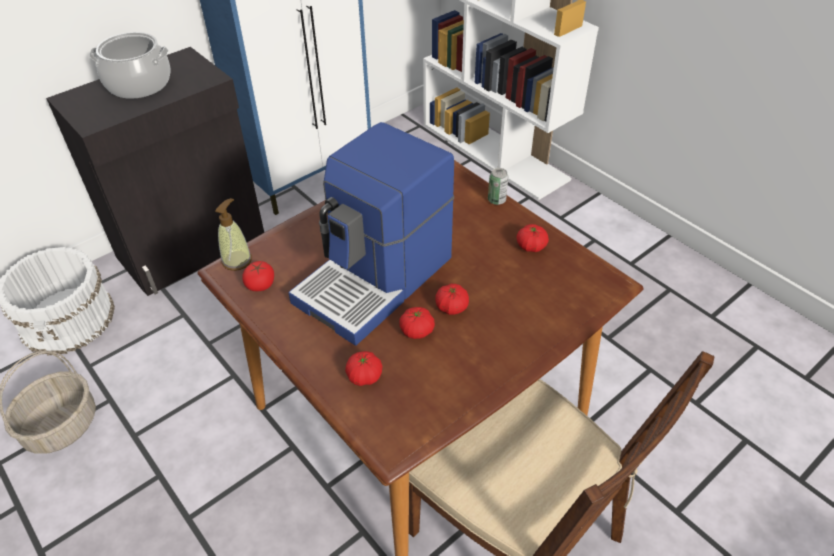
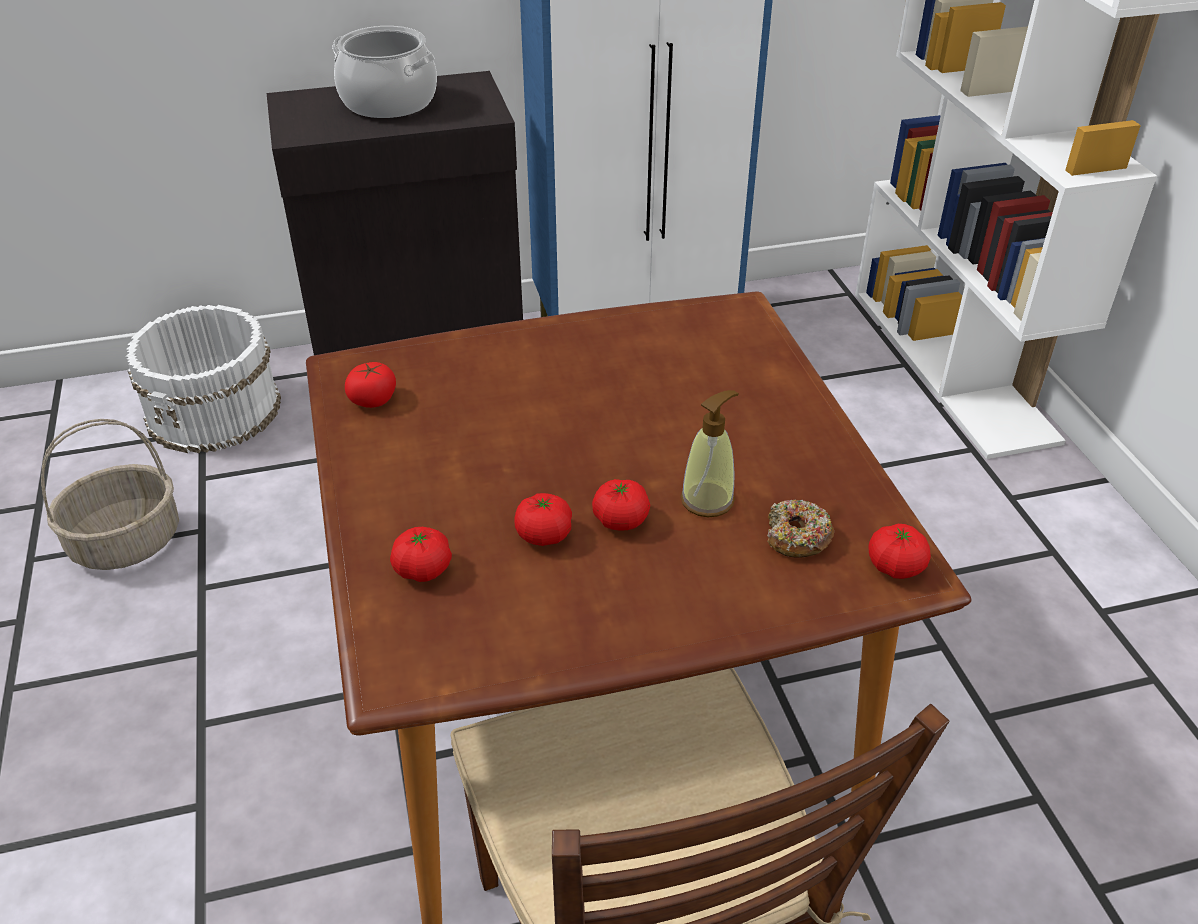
camera: 25 degrees right, 5 degrees down
(237, 260) = (365, 359): soap dispenser -> soap dispenser (707, 500)
(376, 280) = (536, 445): coffee machine -> none
(496, 200) = (804, 391): can -> none
(531, 246) = (813, 474): tomato -> tomato (895, 566)
(545, 284) = (796, 537): none -> donut

